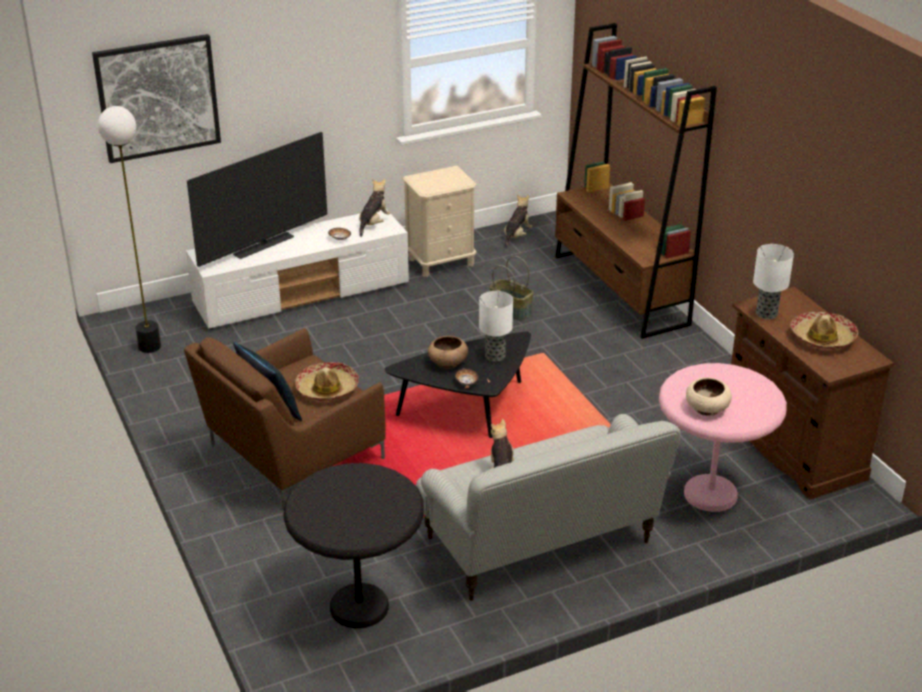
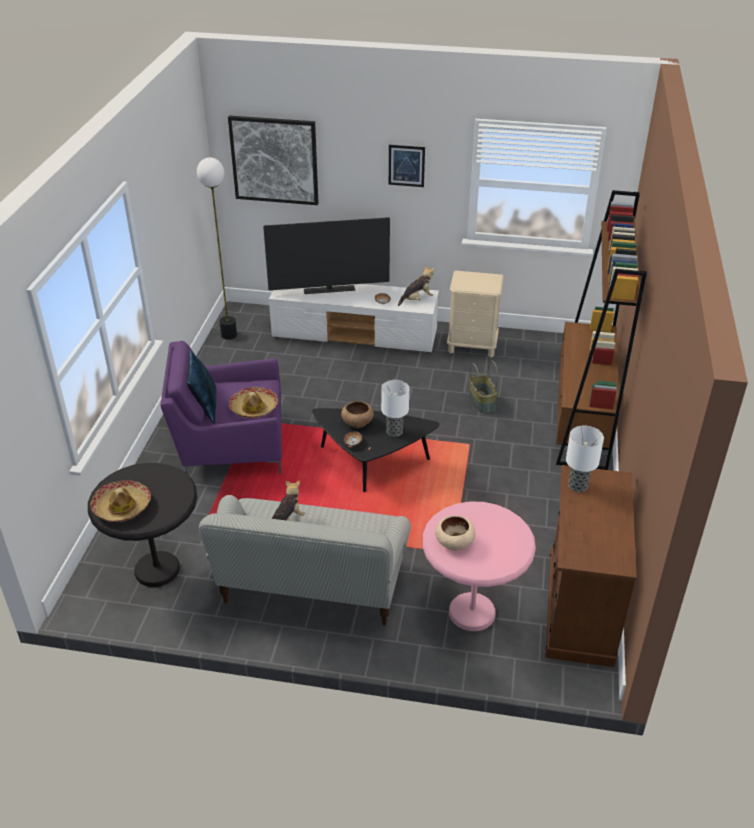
camera: 35 degrees right, 5 degrees up
(290, 455) = (229, 444): brown armchair -> purple armchair
(325, 64) = (406, 165): none -> picture
(517, 236) = (548, 346): plush toy -> none
(822, 338) = (600, 527): hat -> hat (122, 507)

